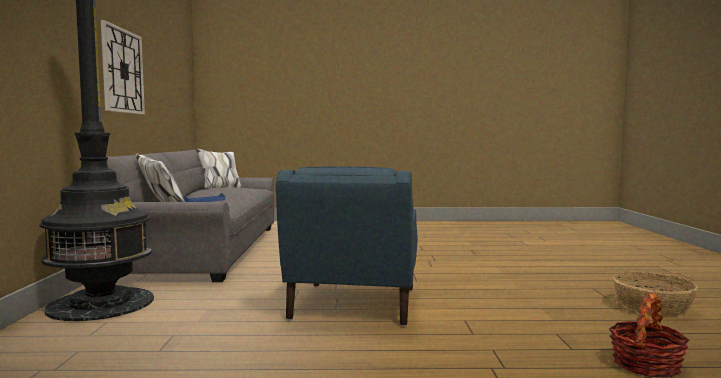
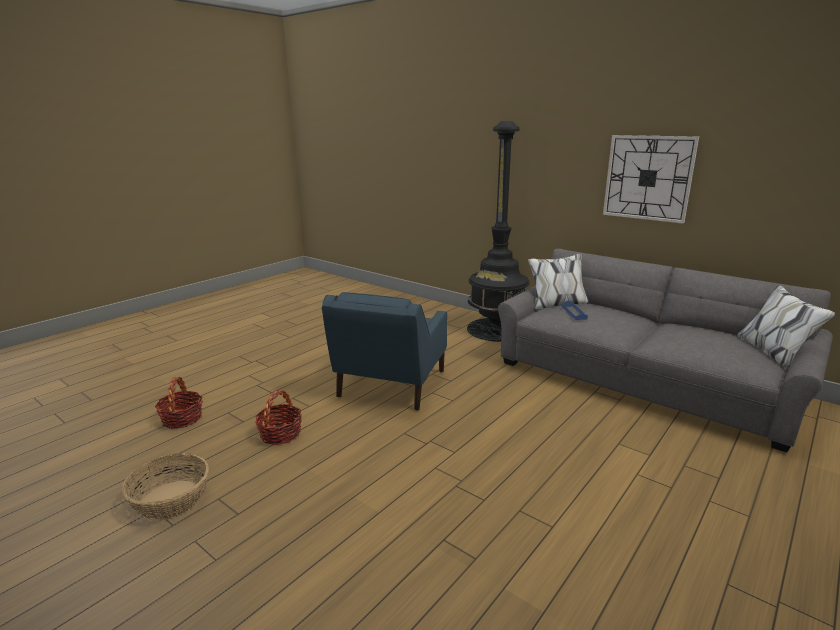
camera: 130 degrees right, 15 degrees up
(353, 305) = (390, 385): blue armchair -> blue armchair turned 120 degrees counterclockwise
(522, 311) = (280, 434): none -> basket

